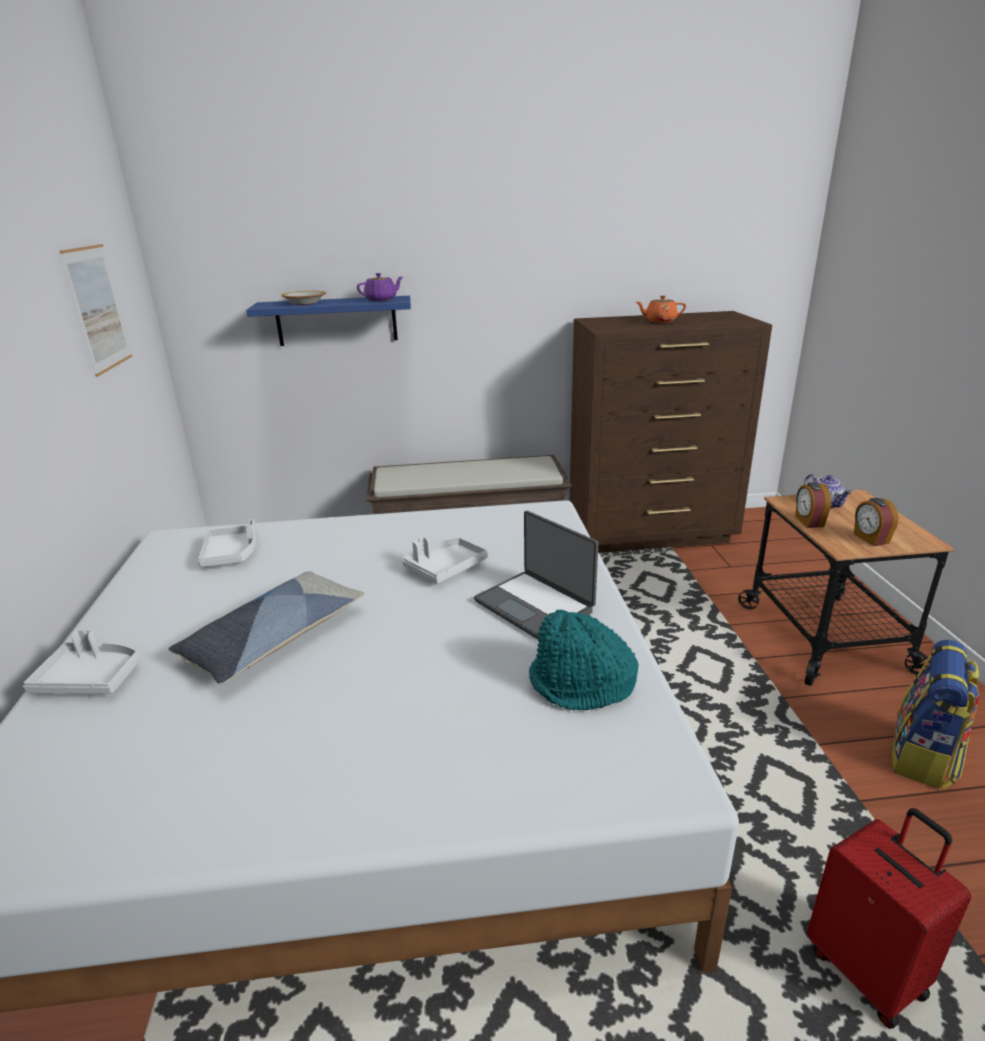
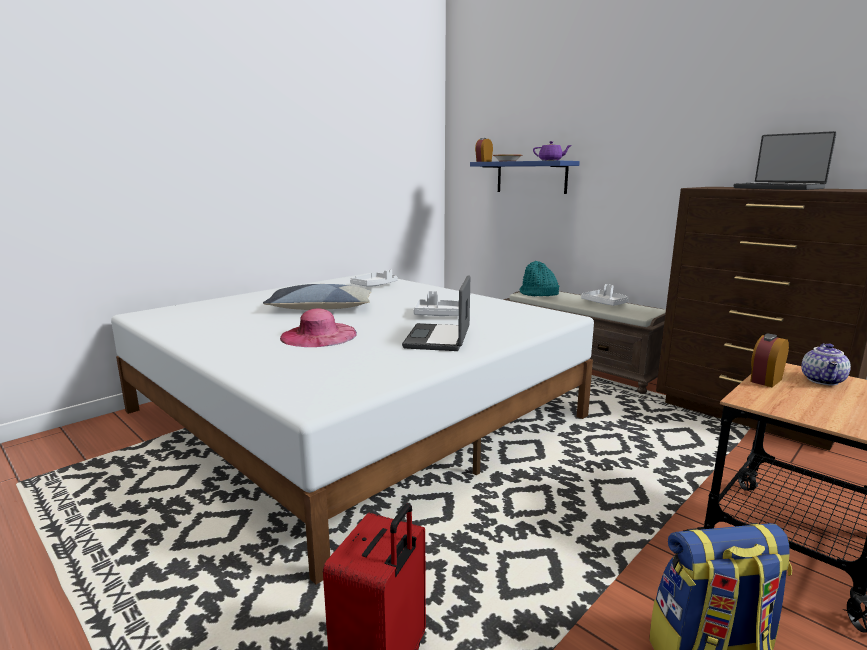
camera: 50 degrees right, 10 degrees down
(90, 678) = (253, 297): white tray -> white tray (605, 303)
(98, 308) = (386, 150): picture -> none
(405, 685) = (318, 335): none -> pink hat
(581, 684) = (376, 365): turquoise hat -> turquoise hat (538, 294)
(660, 321) = (779, 188): orange teapot -> laptop
(870, 539) = (803, 408): alarm clock -> alarm clock (483, 161)

